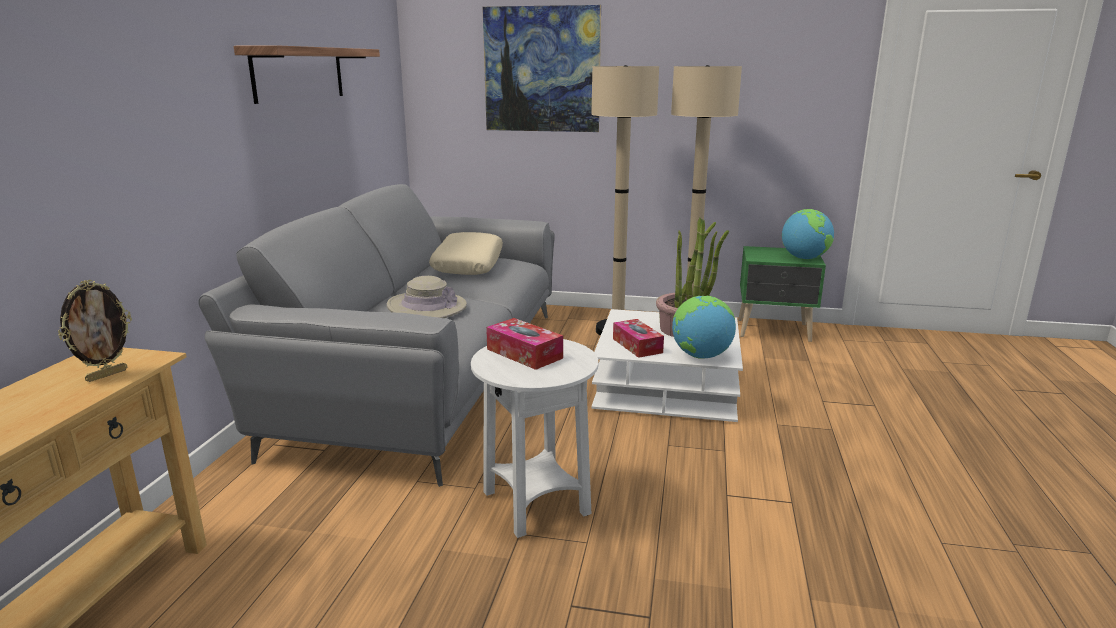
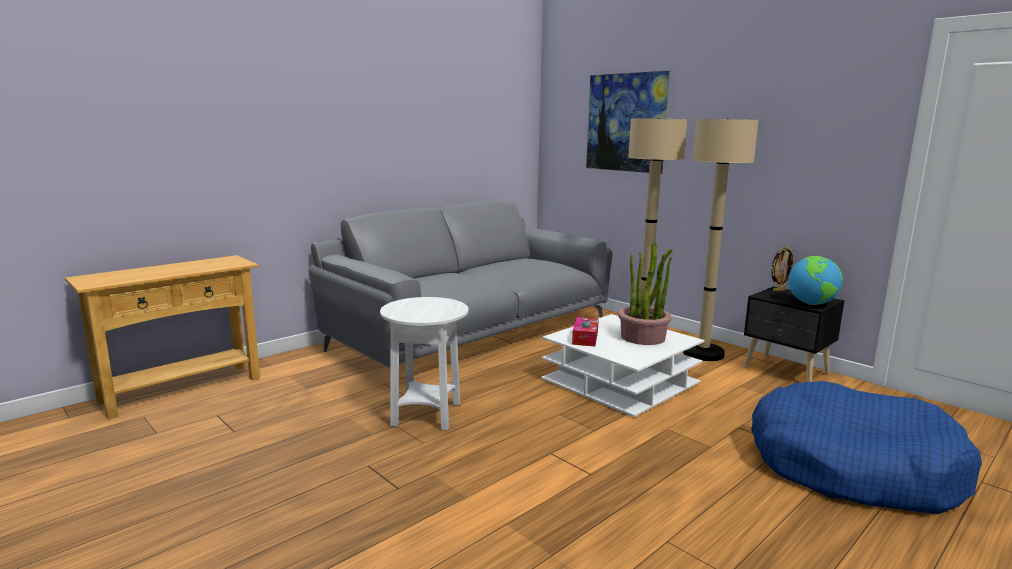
camera: 35 degrees right, 5 degrees down
(106, 375) = (215, 265): picture frame -> picture frame (779, 290)
(299, 73) = (425, 121): shelf -> none
(427, 307) = (452, 279): beige hat -> none
(467, 265) = (526, 263): beige pillow -> none
(524, 354) = (425, 305): tissue box -> none
(701, 356) = (620, 355): globe -> none
(775, 331) = (786, 372): green nightstand -> black nightstand
(938, 408) = (851, 467): none -> blue dog bed

